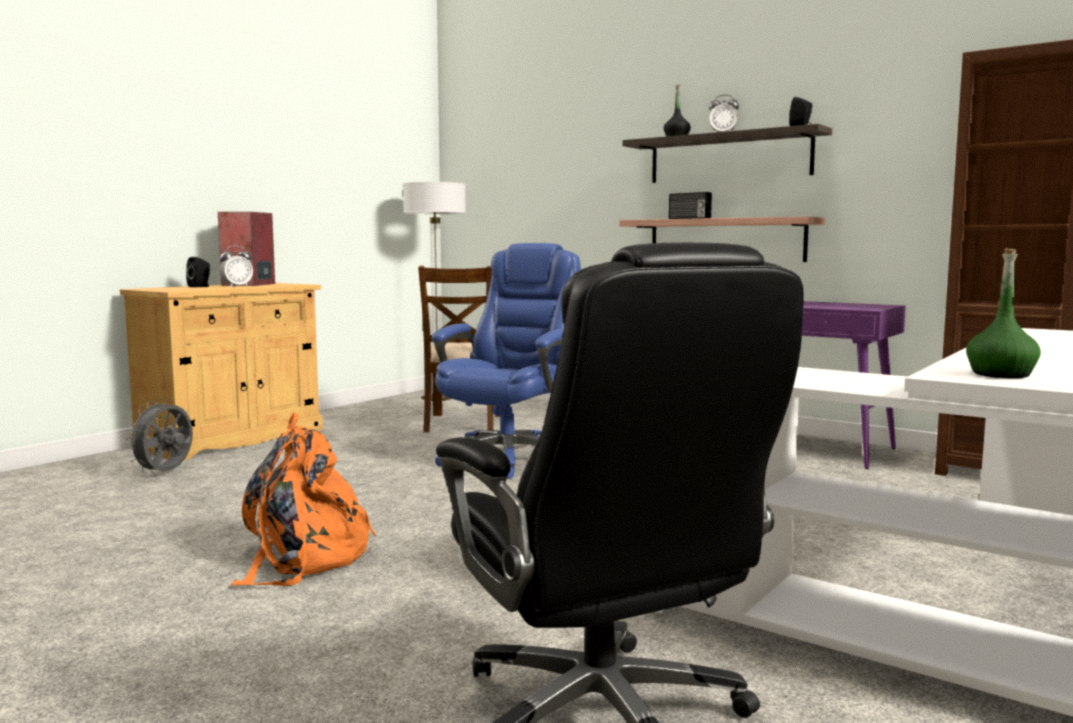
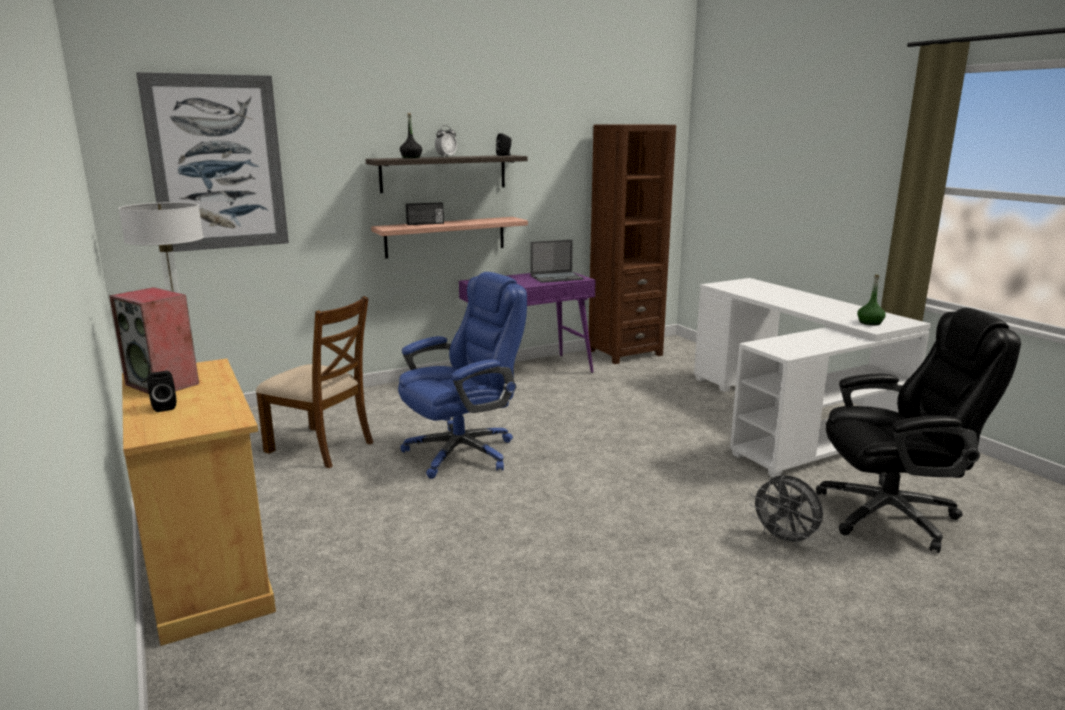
camera: 65 degrees left, 10 degrees up
(165, 473) = (324, 621): grey fan -> grey fan (784, 540)
(237, 287) = (214, 391): alarm clock -> none
(303, 558) = (648, 564): orange backpack -> none
(510, 458) = (463, 452): blue office chair -> blue office chair turned 90 degrees clockwise
(517, 154) = (217, 163): none -> picture
(843, 306) = (557, 277): none -> laptop

